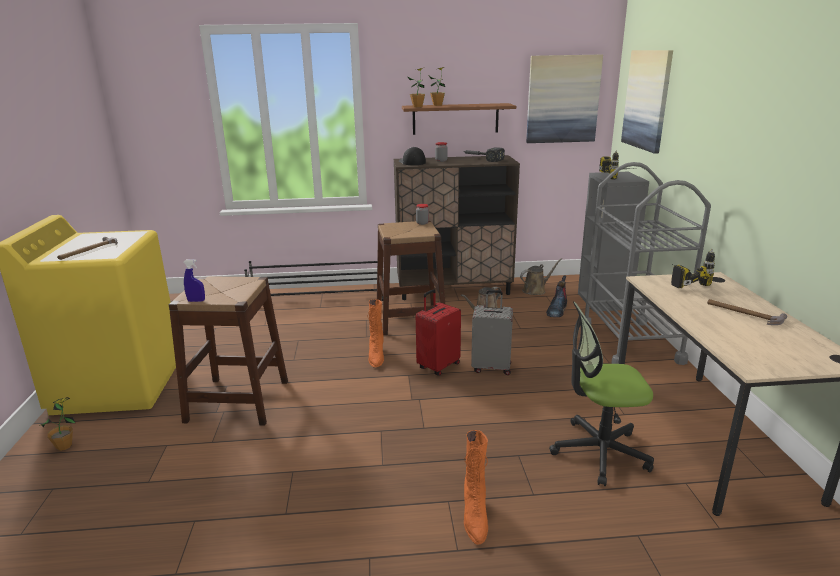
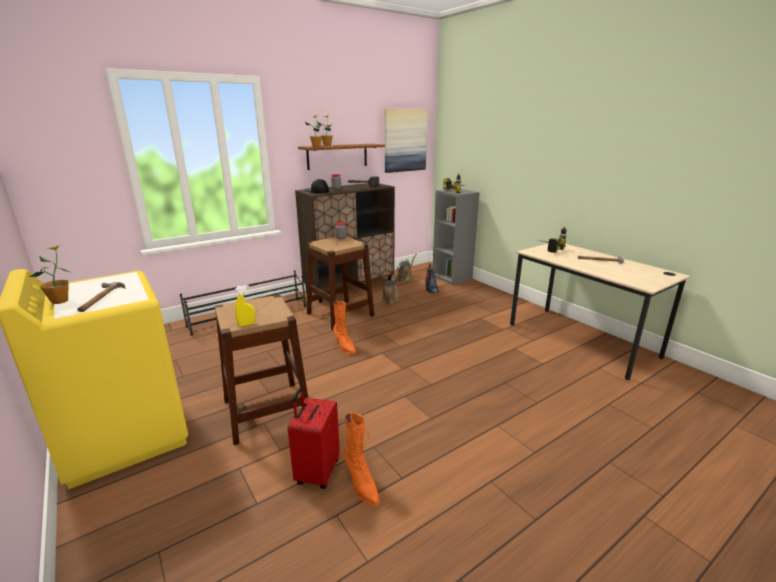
camera: 30 degrees left, 0 degrees up
(64, 446) = (125, 509): potted plant -> potted plant (60, 301)
(196, 301) = (246, 324): blue spray bottle -> yellow spray bottle
(438, 366) = (395, 341): red suitcase -> red suitcase (316, 472)
(475, 517) = (522, 428): orange boot -> orange boot (361, 484)
(491, 367) = (430, 333): grey suitcase -> none
(599, 452) = (543, 365): office chair -> none
(630, 343) = (492, 299): grey cart -> none
(647, 100) = (469, 138): picture -> none

